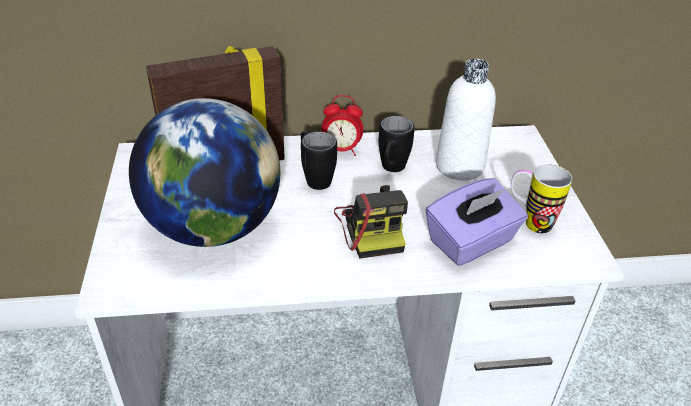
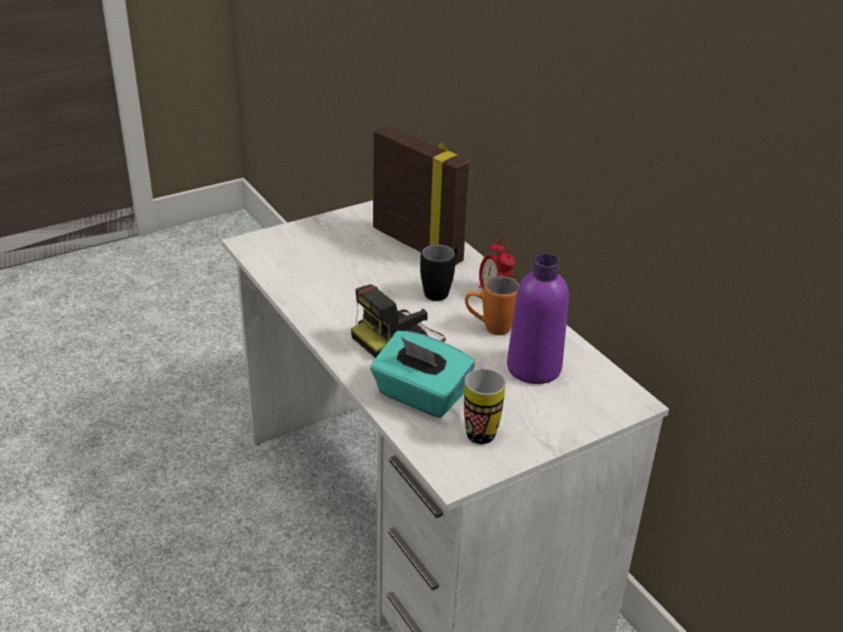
camera: 65 degrees right, 5 degrees down
(214, 227) = (339, 262): globe -> none
(391, 170) = (489, 328): black mug -> orange mug
(459, 166) = (534, 368): white bottle -> purple bottle
(471, 242) = (420, 396): purple tissue box -> turquoise tissue box

